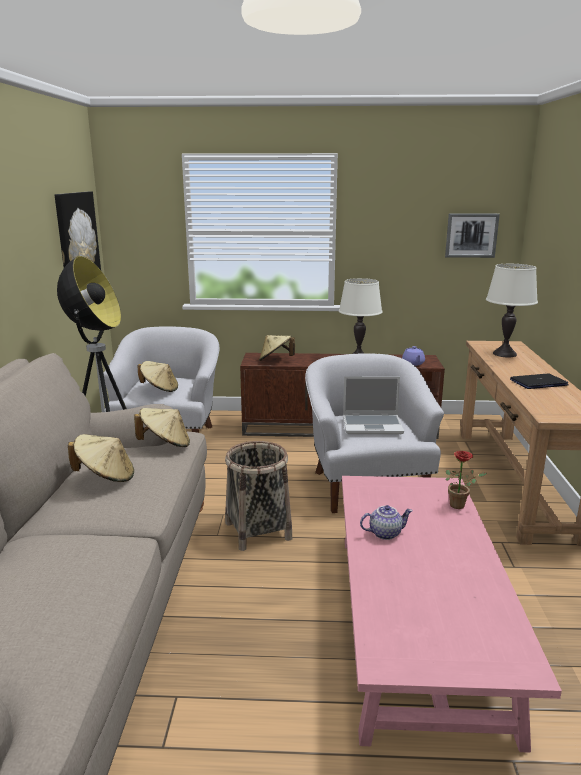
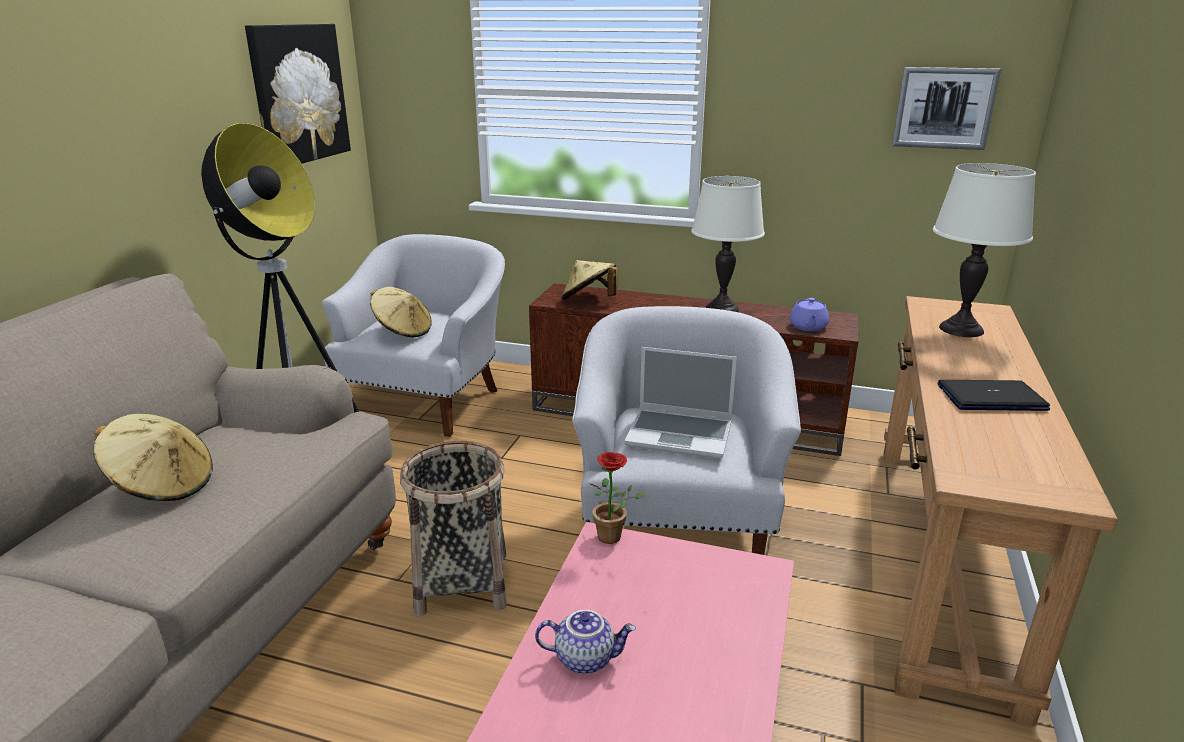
camera: 15 degrees right, 5 degrees up
(165, 444) = (305, 435): beige hat -> none
(460, 505) = (758, 621): potted plant -> potted plant (614, 537)

